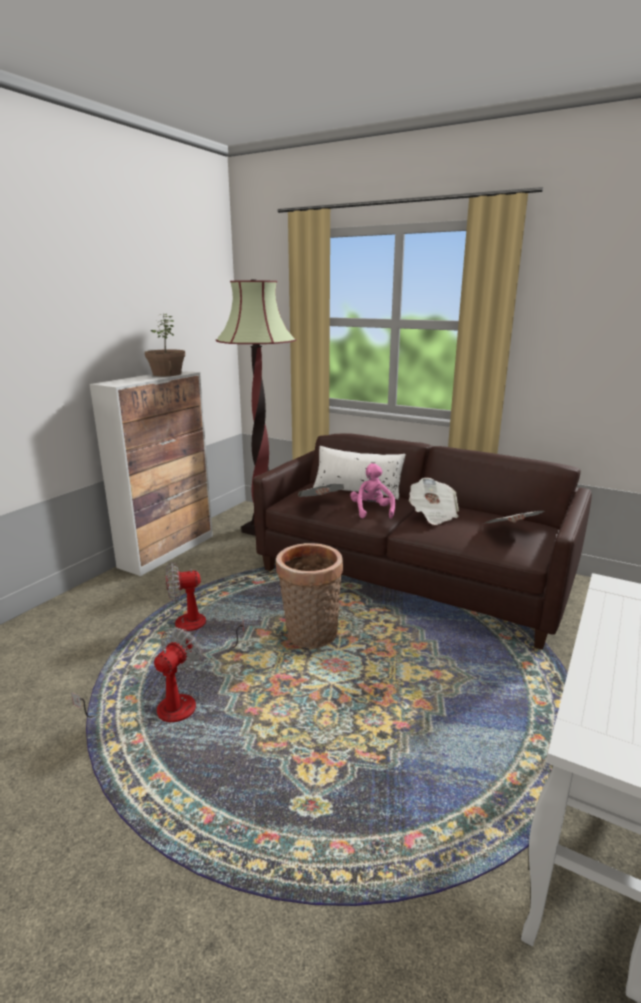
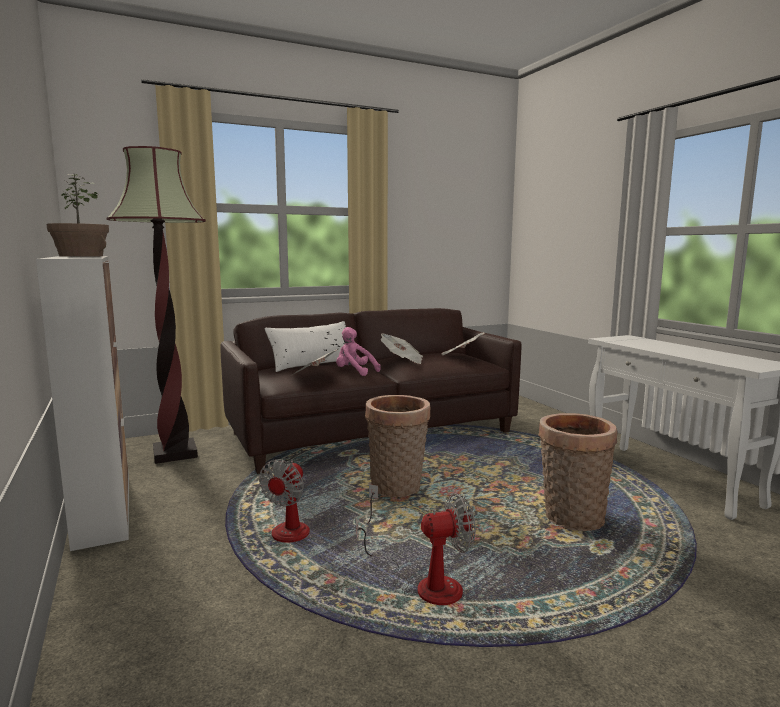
camera: 55 degrees left, 10 degrees down
(160, 712) = (425, 586): fan -> fan turned 105 degrees clockwise
(357, 765) = (571, 519): none -> basket

